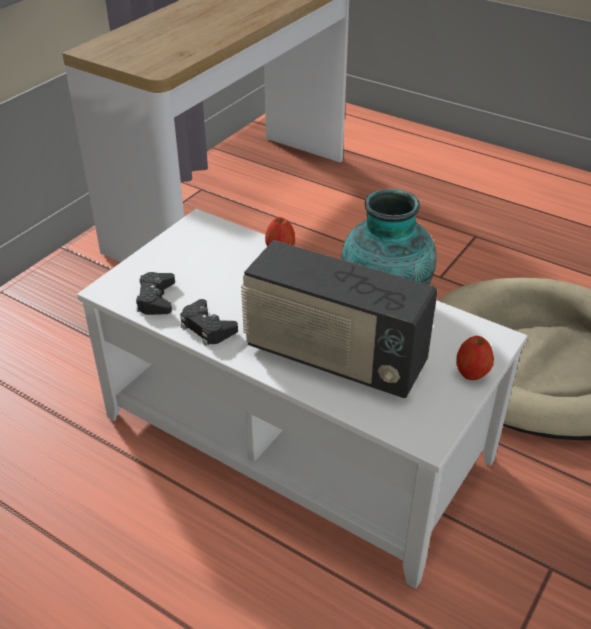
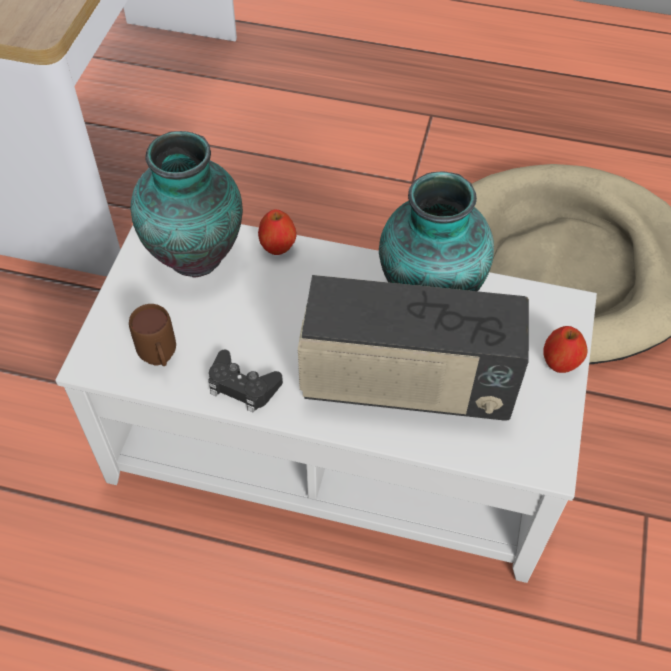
camera: 20 degrees left, 15 degrees up
(156, 299) = (160, 360): black game controller -> brown mug
(218, 242) = (196, 252): none -> vase

